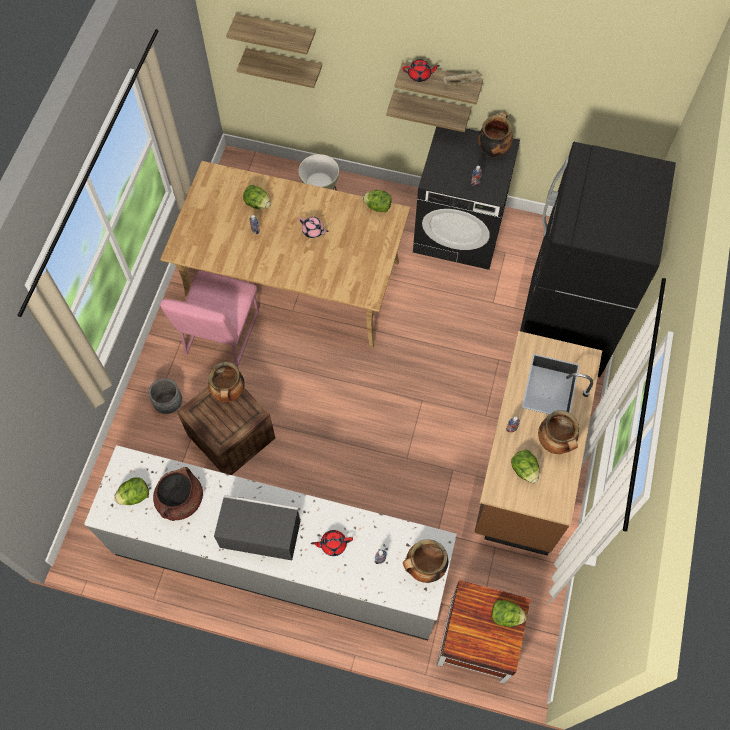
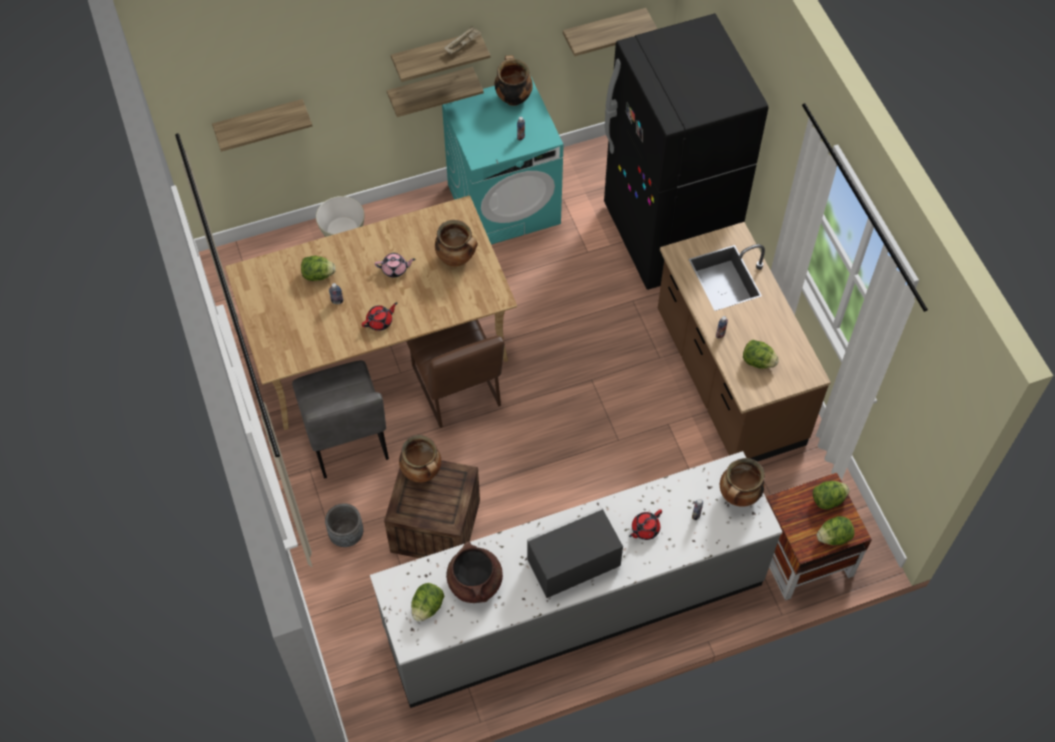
camera: 35 degrees left, 5 degrees down
(220, 334) = (346, 438): pink chair -> grey chair
(276, 32) = (246, 89): shelf -> shelf (603, 30)
(322, 346) = (456, 388): none -> brown chair
(377, 207) = (439, 212): lettuce -> lettuce (833, 537)
(420, 75) = (418, 58): red teapot -> red teapot (380, 321)
(459, 231) = (504, 203): black washing machine -> turquoise washing machine
(555, 442) = (765, 322): cooking pot -> cooking pot (457, 258)

